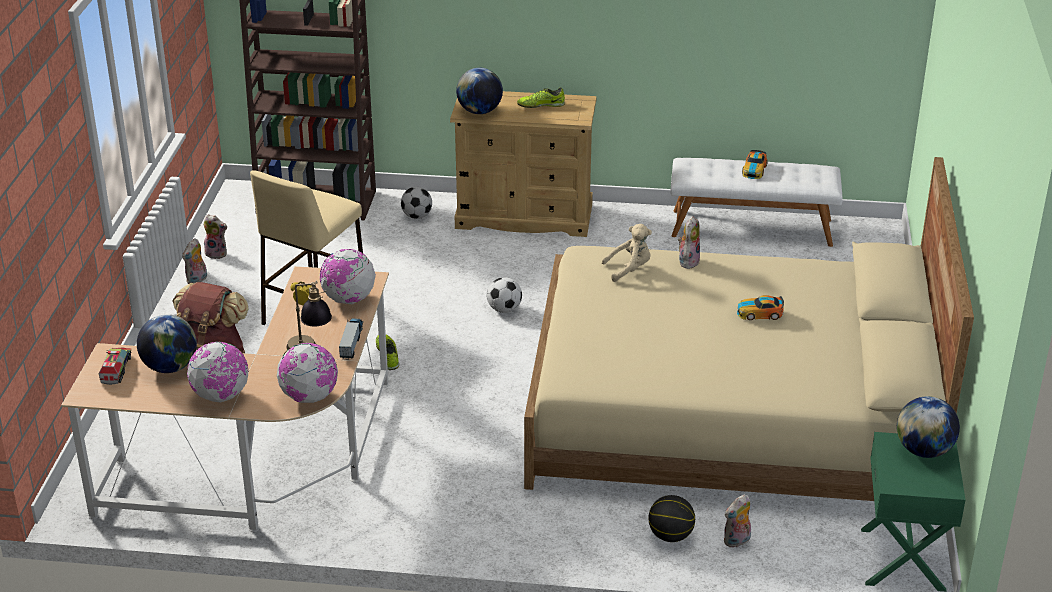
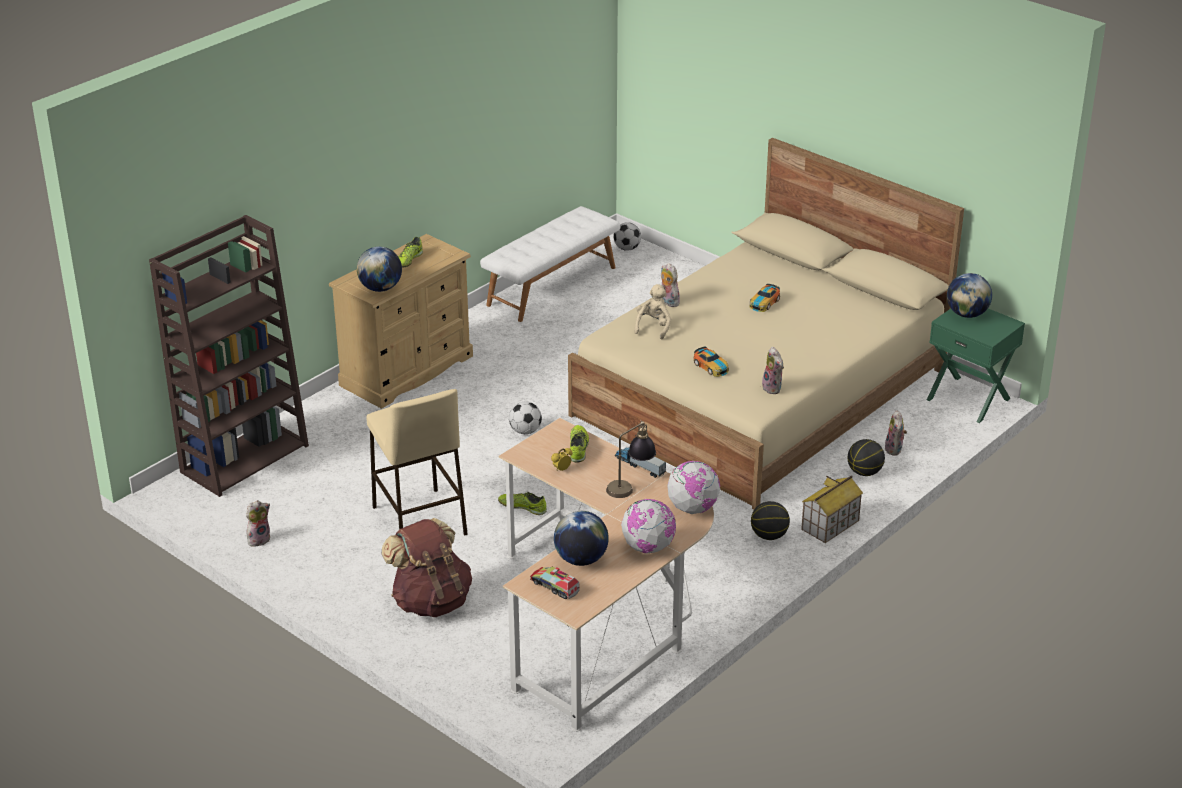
camera: 55 degrees left, 0 degrees up
(197, 280) = (289, 564): plush toy -> plush toy (773, 388)
(348, 299) = (578, 447): globe -> shoe
(417, 216) = (338, 418): football -> football (627, 248)
(490, 514) = (769, 536): none -> basketball
(550, 548) = (830, 525): none -> toy house
(754, 170) = (547, 235): toy car -> toy car (711, 367)

